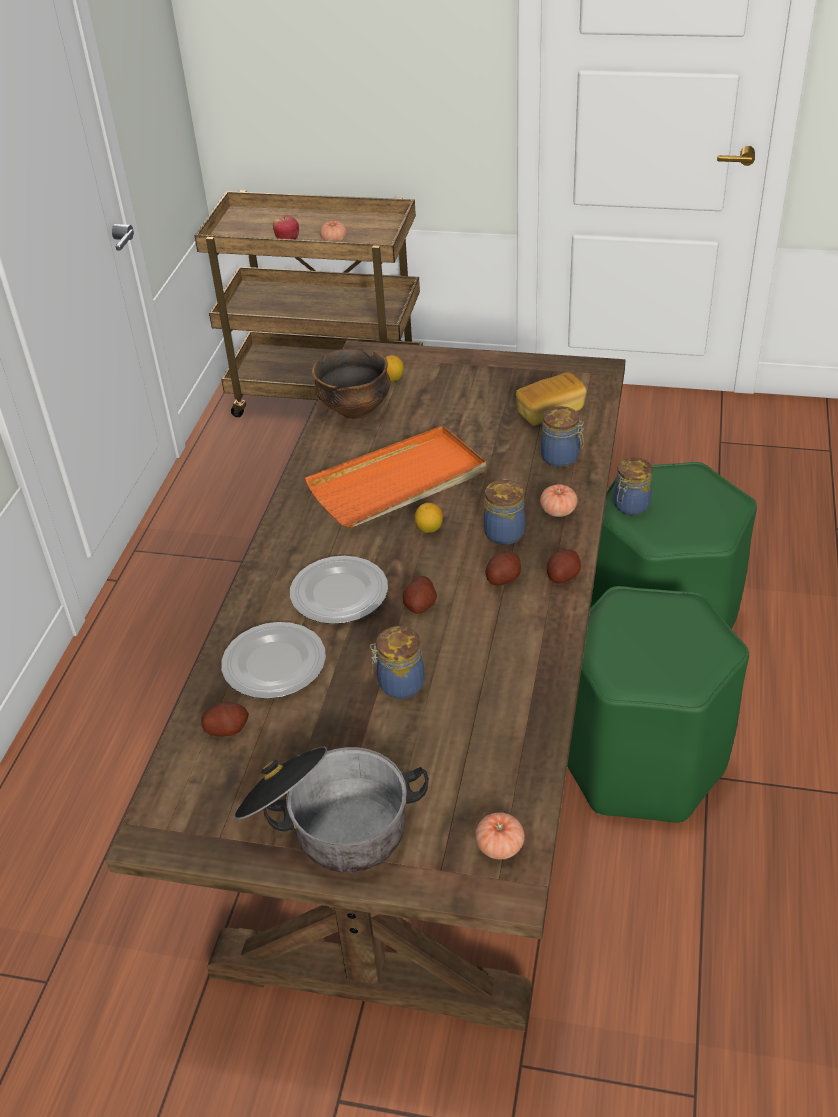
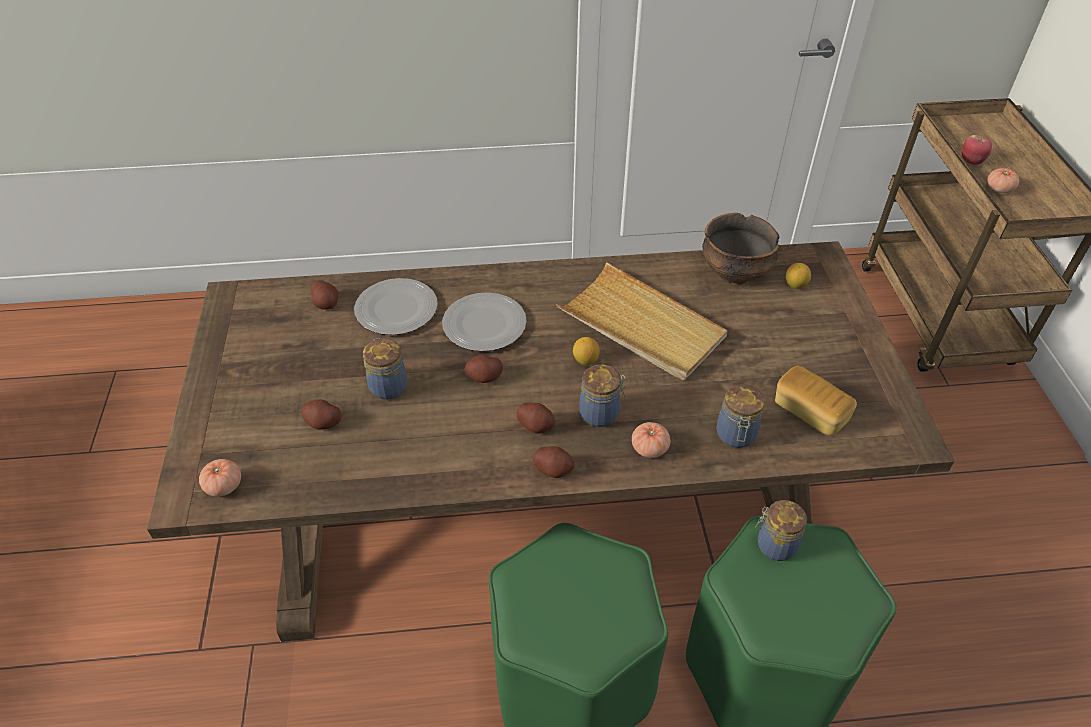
camera: 70 degrees right, 5 degrees up
(328, 822) = (242, 379): cooking pot -> none
(399, 482) = (641, 326): orange tray -> beige tray
(434, 746) = (323, 423): none -> potato

